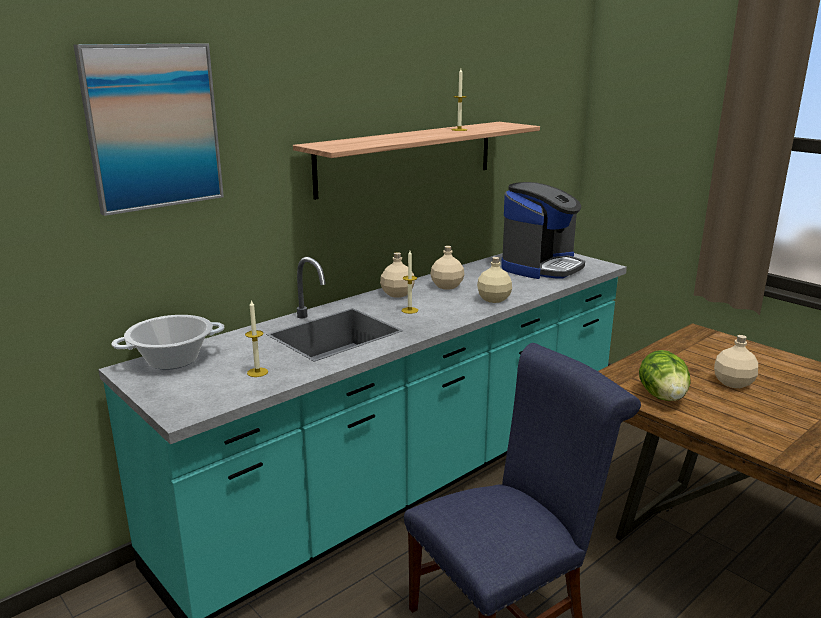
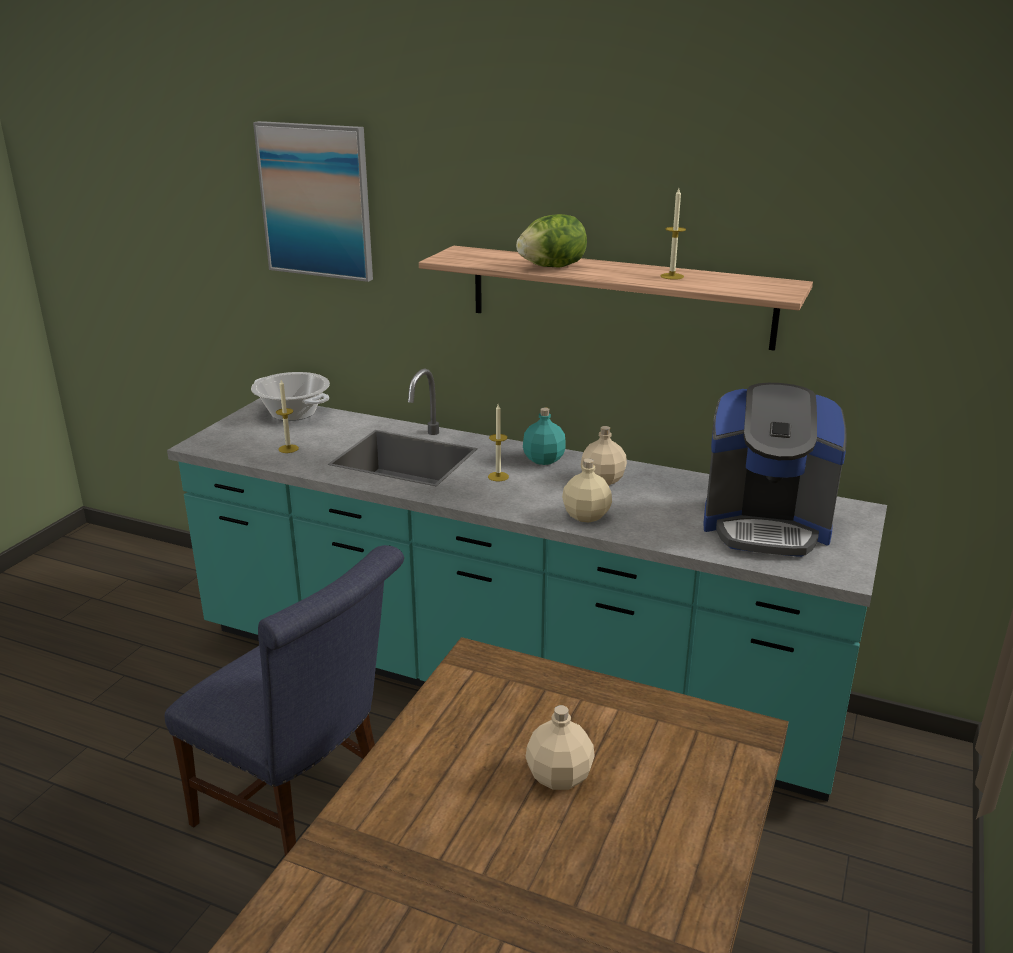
camera: 65 degrees right, 5 degrees up
(398, 294) = (543, 460): beige bottle -> turquoise bottle
(662, 397) = (464, 711): lettuce -> lettuce (552, 267)

